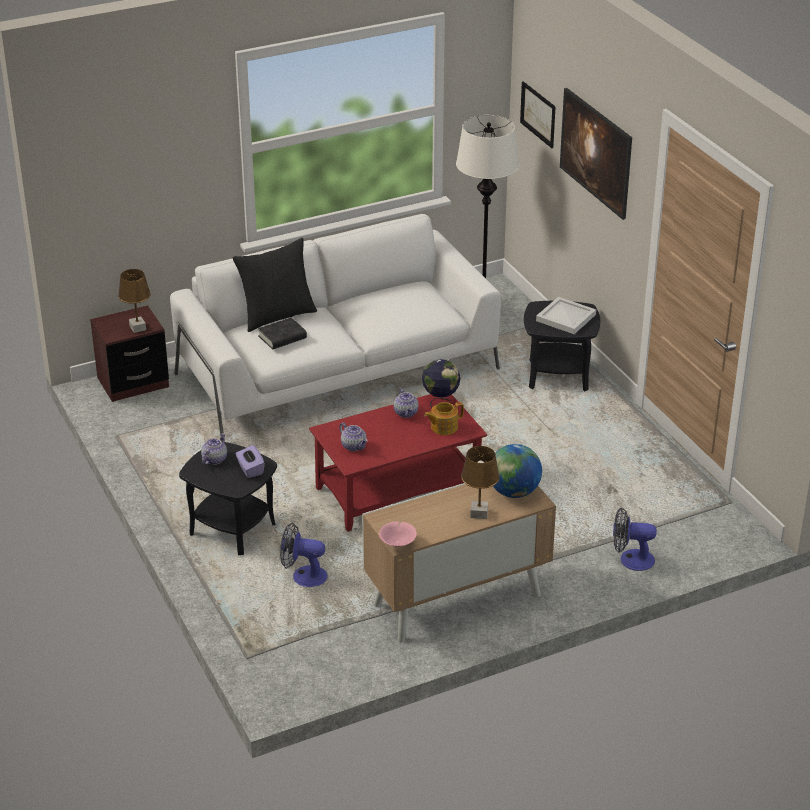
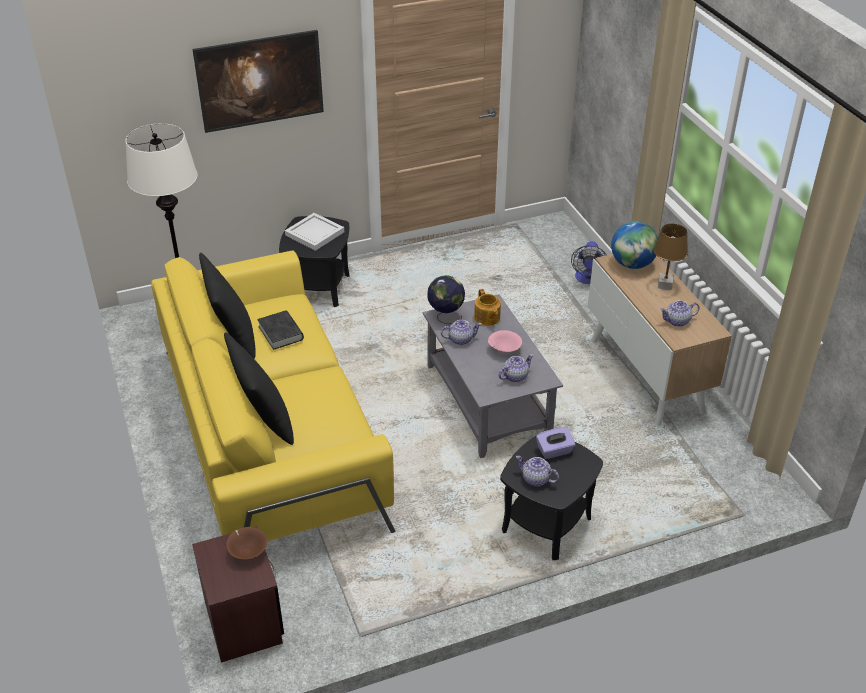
camera: 85 degrees left, 5 degrees up
(138, 328) = (247, 552): brown table lamp -> brown bowl
(282, 337) = (317, 414): black book -> black book (281, 333)
(303, 576) = (619, 472): fan -> none
(337, 371) = (271, 434): white sofa -> yellow sofa
(385, 289) = (233, 336): none -> black pillow
(398, 543) = (714, 332): pink bowl -> pink bowl (503, 350)
(399, 489) = (486, 400): red coffee table -> grey coffee table
(412, 519) = (677, 321): none -> teapot
(538, 114) = (145, 108): picture -> none

